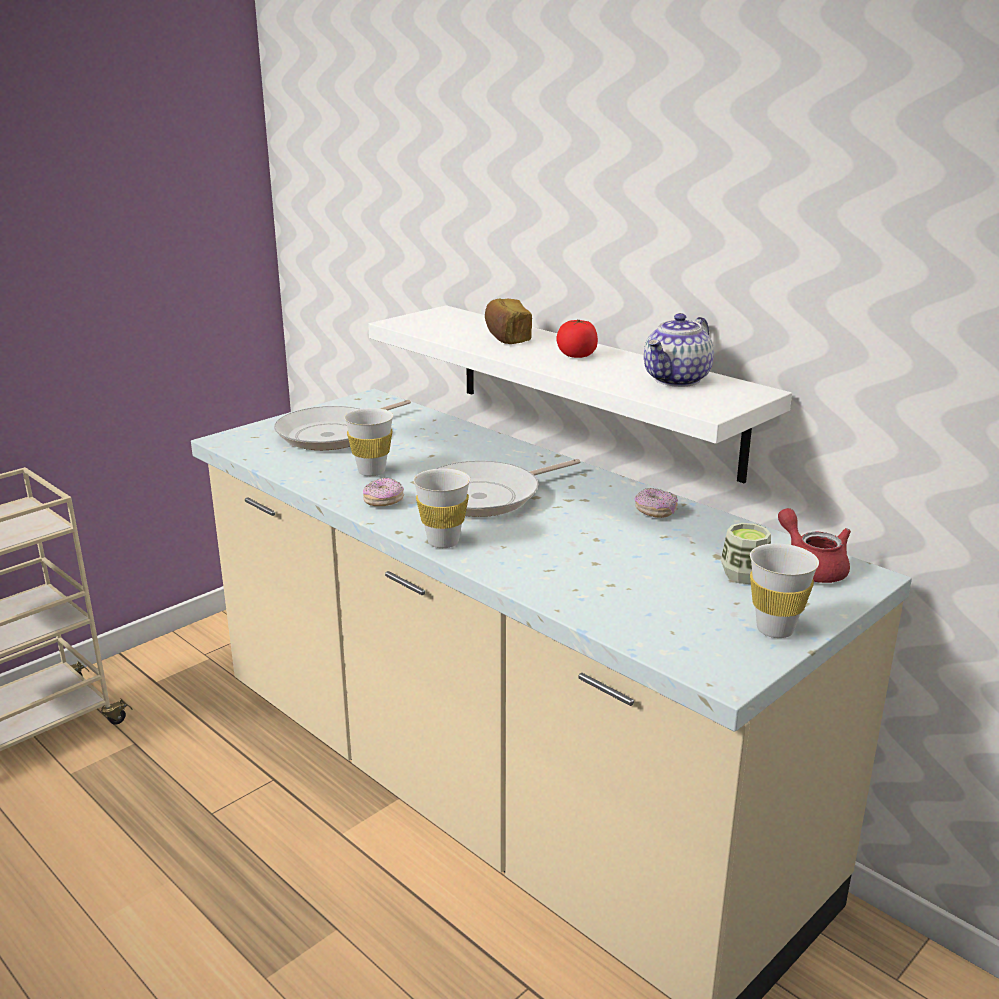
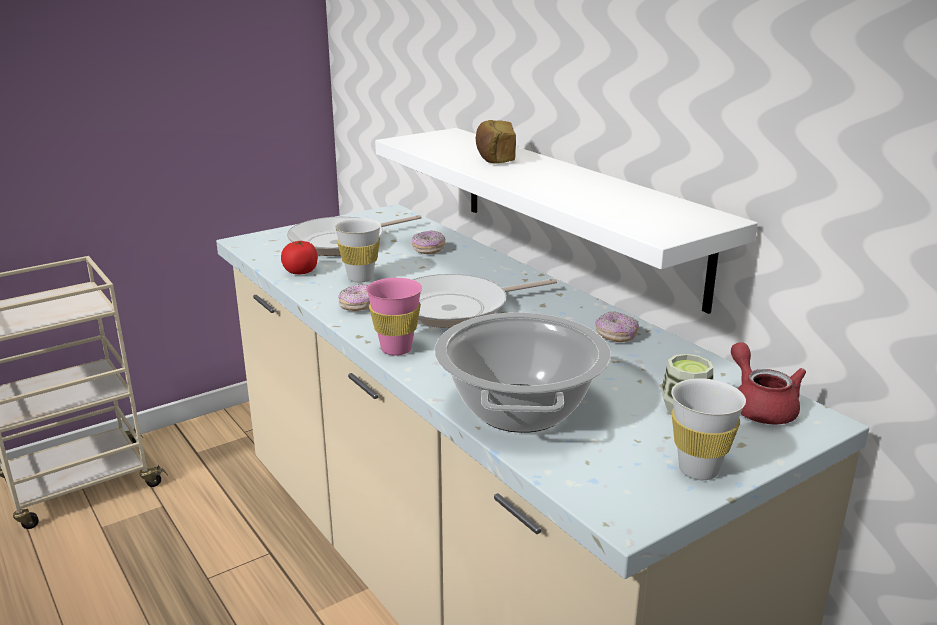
camera: 10 degrees right, 0 degrees up
(430, 437) = (428, 250): none -> donut
(443, 542) = (396, 349): white cup -> pink cup
(576, 355) = (553, 176): tomato -> tomato (301, 271)
(589, 589) = (519, 408): none -> cooking pot
(677, 380) = (641, 204): teapot -> none

